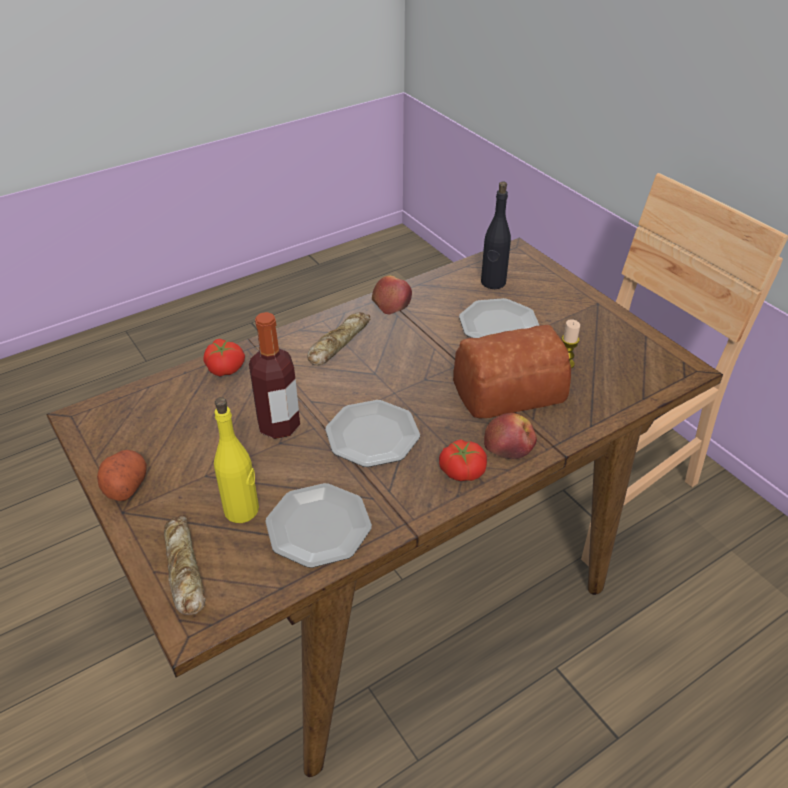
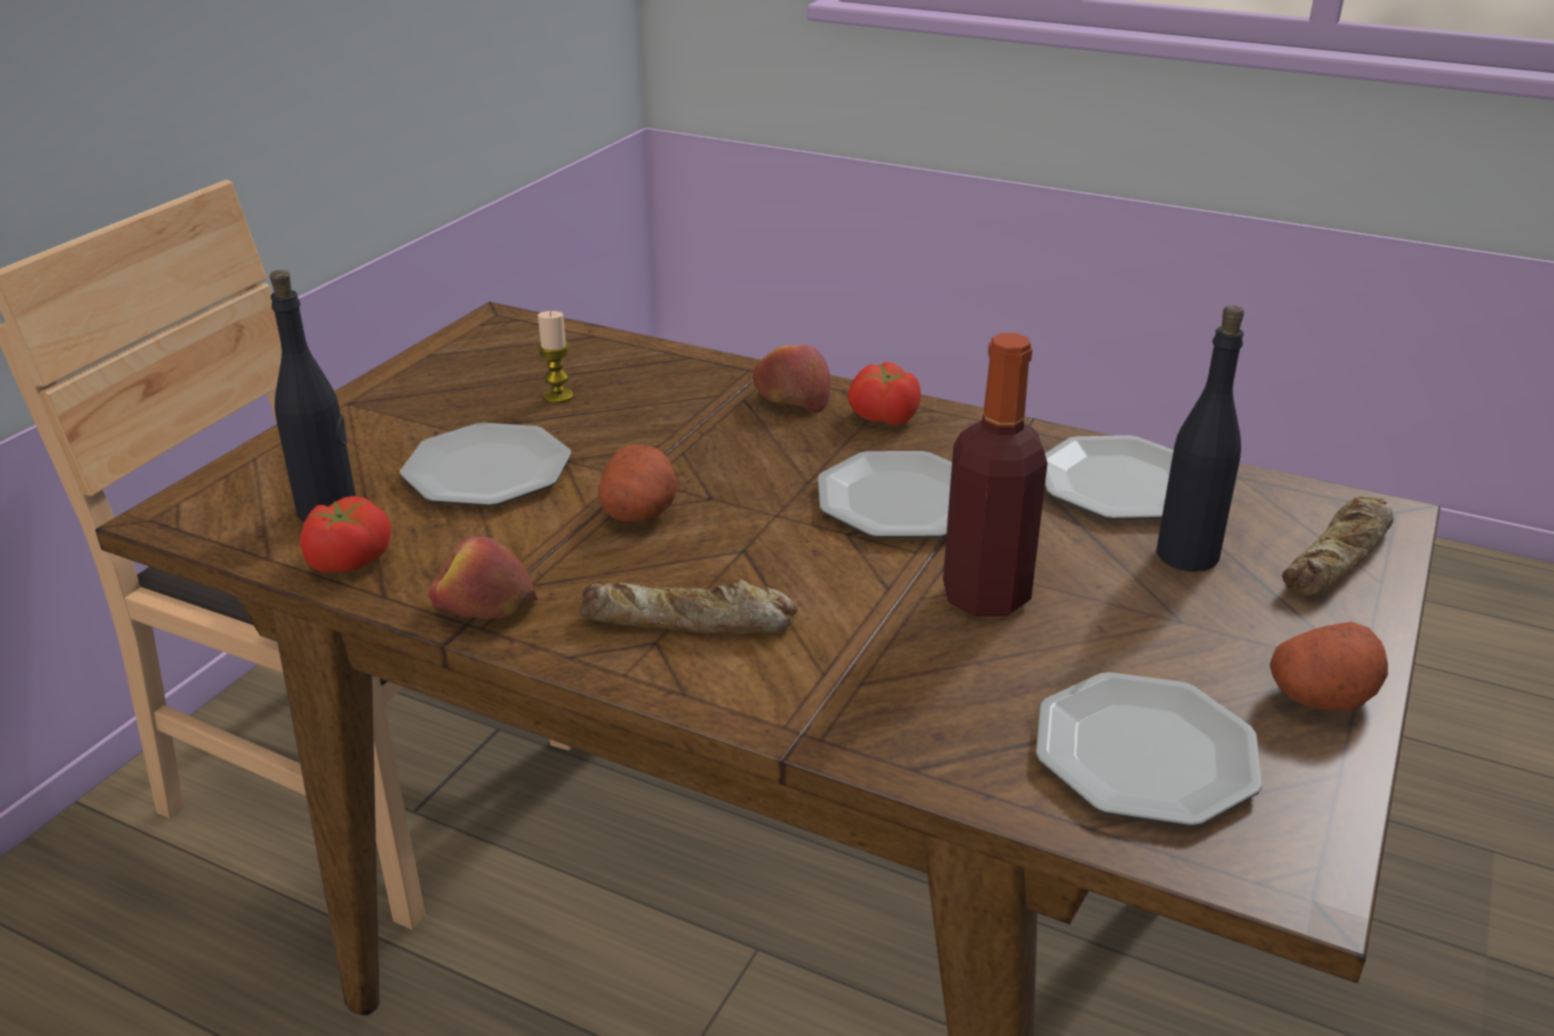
camera: 120 degrees left, 10 degrees down
(159, 417) = (1145, 752): none -> plate
(226, 368) = (911, 738): tomato -> tomato (347, 559)
(242, 510) = (1186, 555): yellow bottle -> black bottle
(429, 355) = (639, 512): none -> potato
(506, 389) = (668, 426): bread -> none

